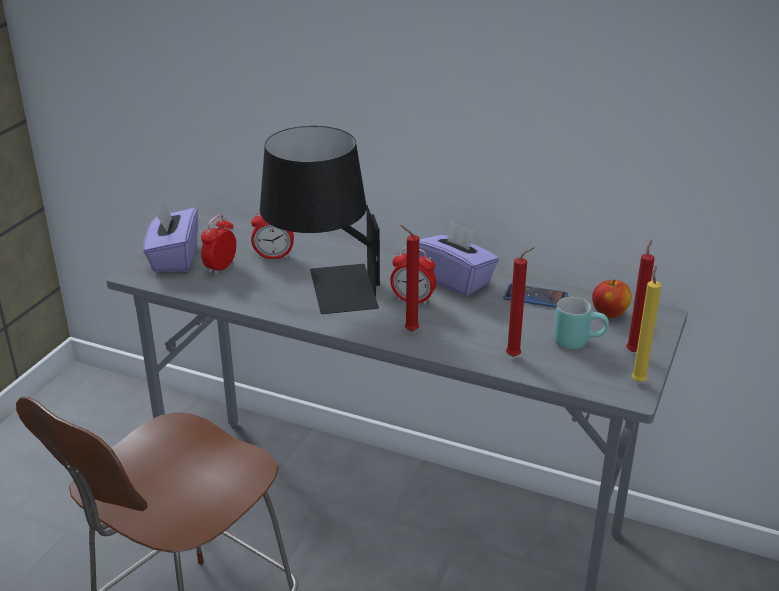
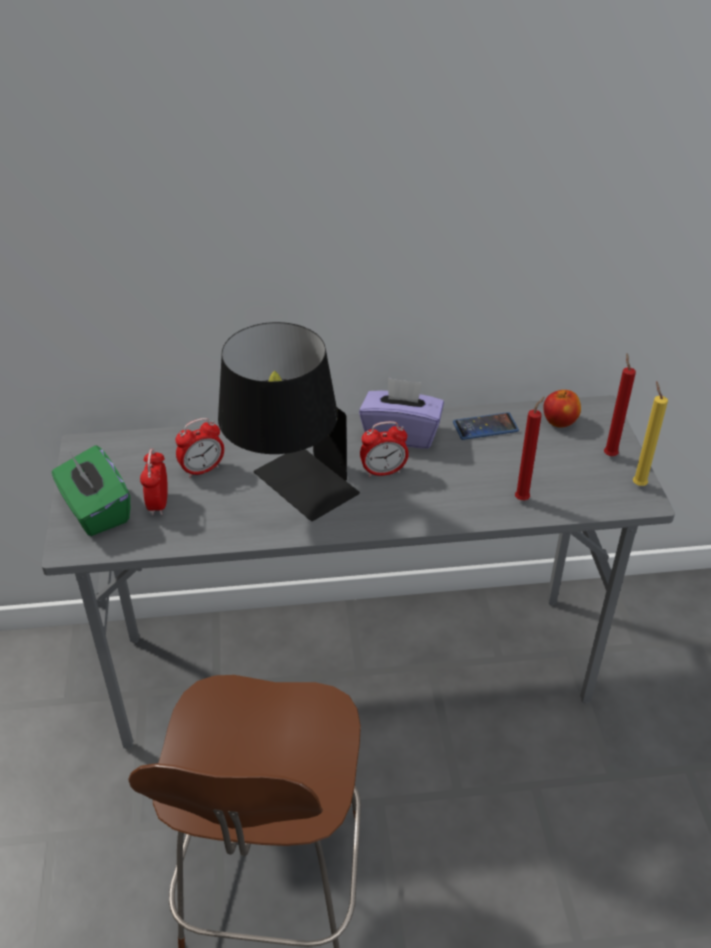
camera: 30 degrees left, 10 degrees up
(174, 258) = (96, 510): purple tissue box -> green tissue box
(409, 330) = (410, 508): red candle -> none
(578, 341) = (559, 461): turquoise mug -> none

